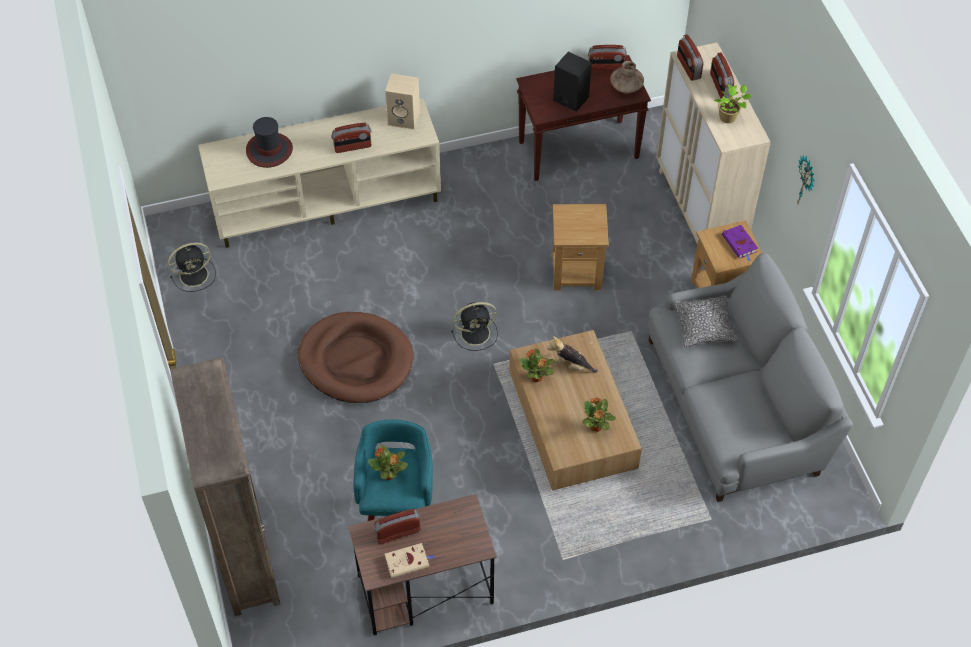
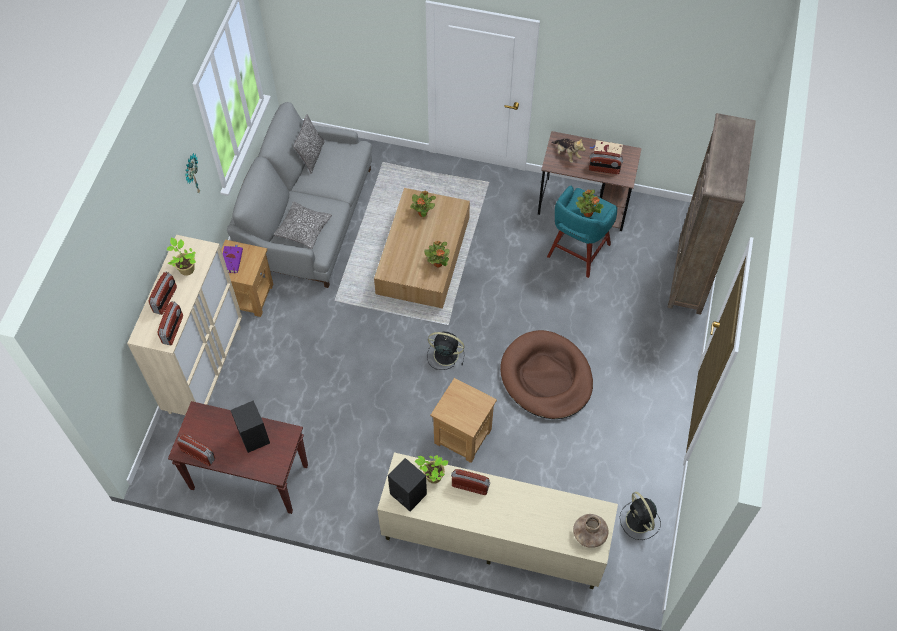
camera: 150 degrees left, 5 degrees up
(195, 275) = (639, 521): black fan -> black fan turned 120 degrees counterclockwise
(269, 150) = (545, 521): hat -> none
(391, 139) = (432, 476): none -> potted plant
(404, 118) = (407, 494): beige speaker -> black speaker
(570, 365) = (408, 260): plush toy -> plush toy (567, 154)
(577, 271) = (336, 366): brown side table -> brown side table (462, 436)
(626, 86) = (198, 425): brown vase -> brown vase (589, 534)
(771, 414) = (311, 156): none -> pillow

